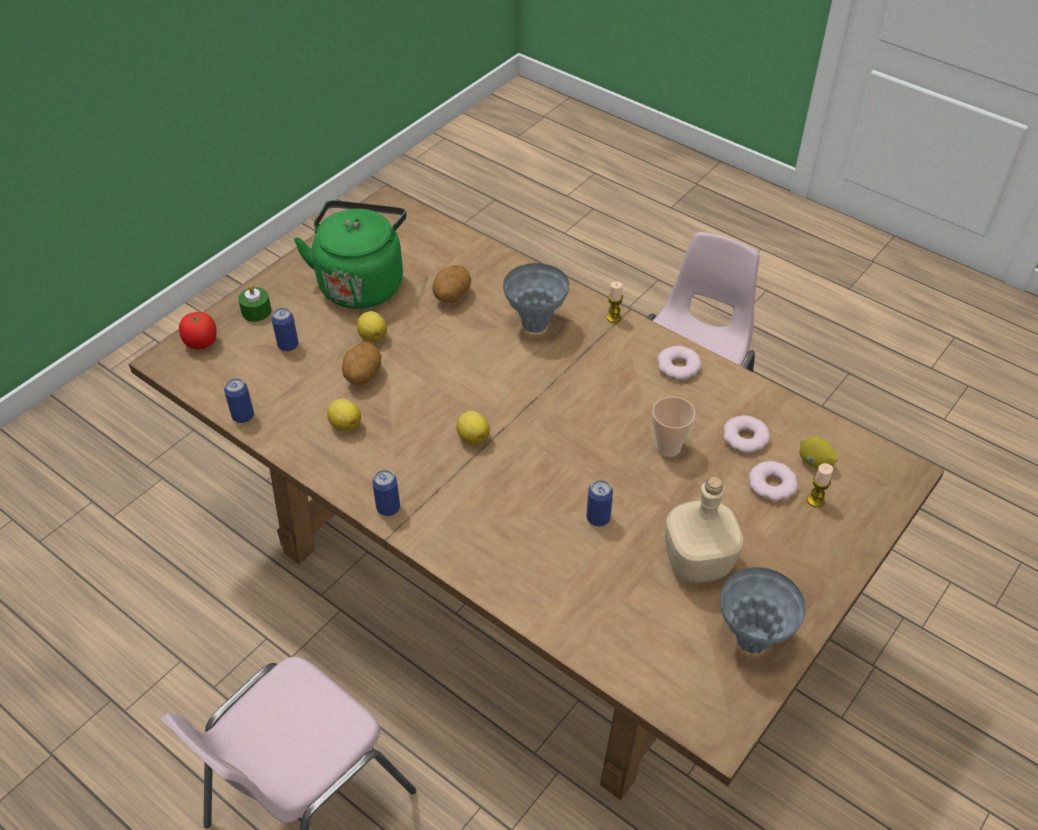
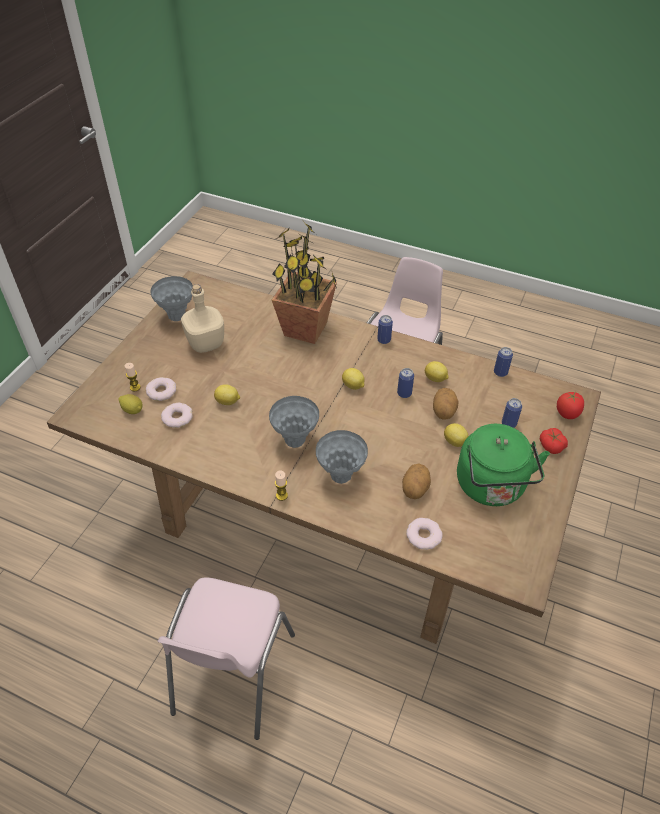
camera: 165 degrees right, 0 degrees up
(256, 311) = (551, 445): green candle -> tomato
(513, 557) = (306, 329): none -> potted plant
(581, 376) = (295, 440): none -> grey vase
(598, 518) = (264, 355): can -> can (404, 393)
(668, 448) = (228, 402): cup -> lemon
(678, 367) = (226, 461): donut -> donut (423, 536)

